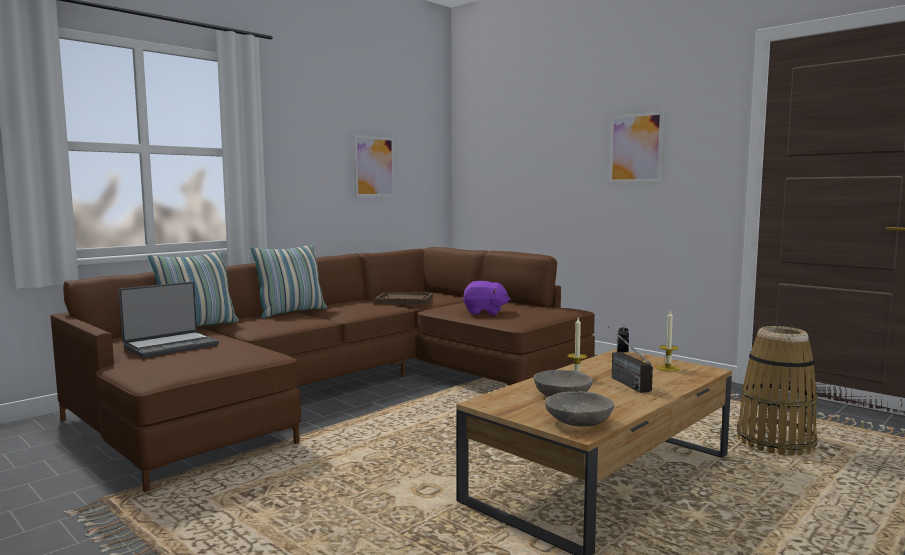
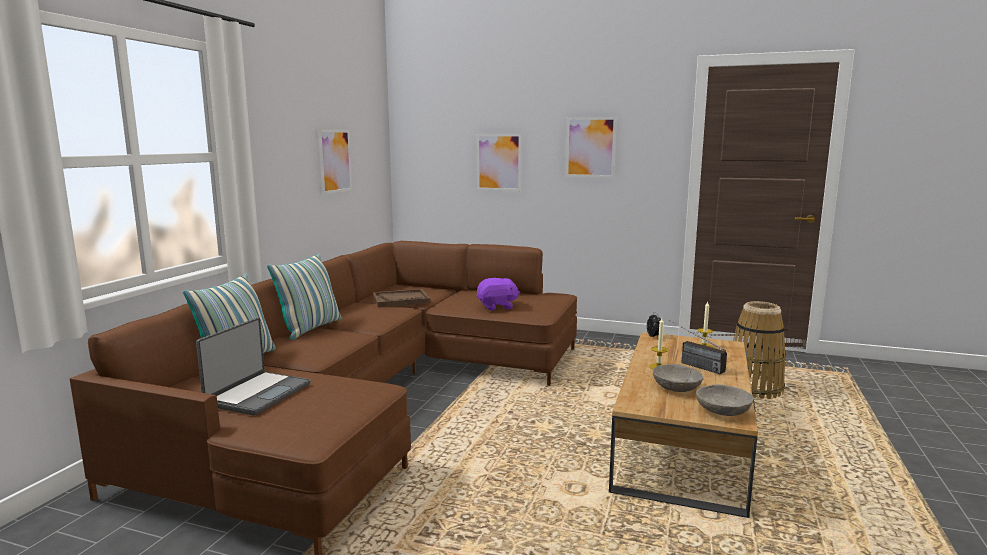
camera: 25 degrees left, 5 degrees up
(545, 169) = (499, 162): none -> picture

